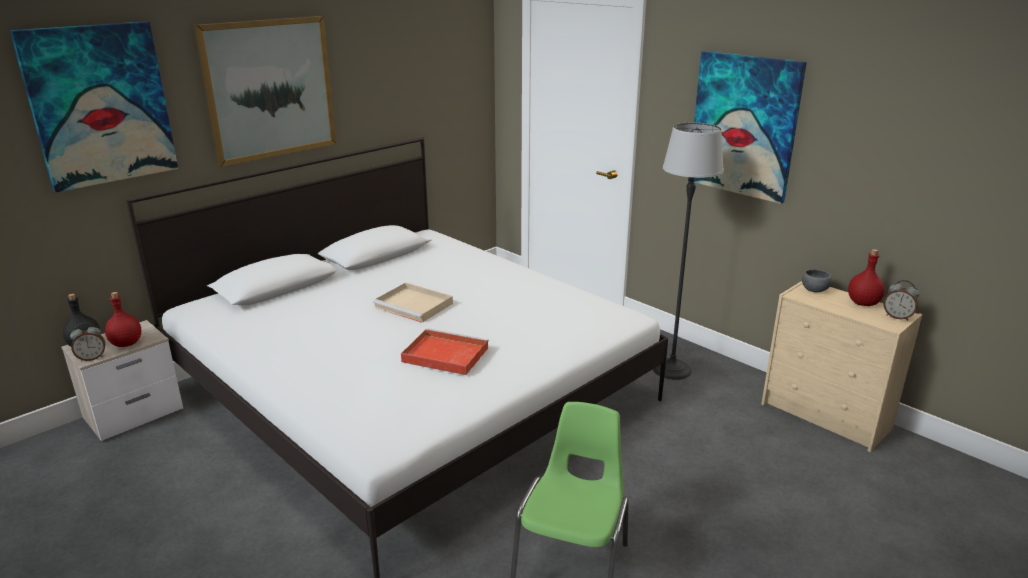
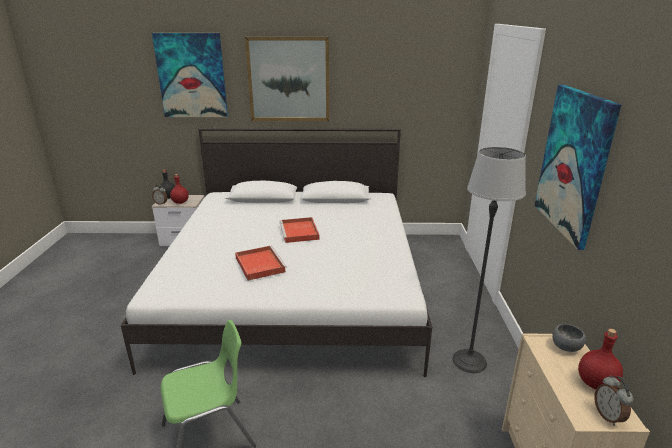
camera: 45 degrees right, 0 degrees up
(415, 305) = (299, 232): beige tray -> red tray

